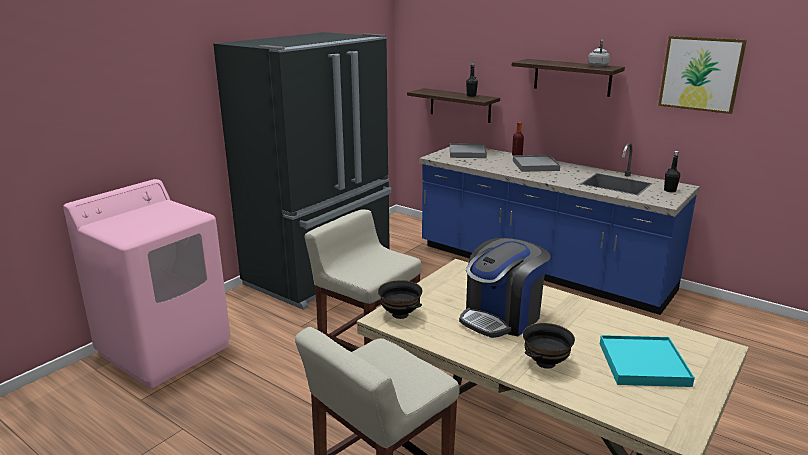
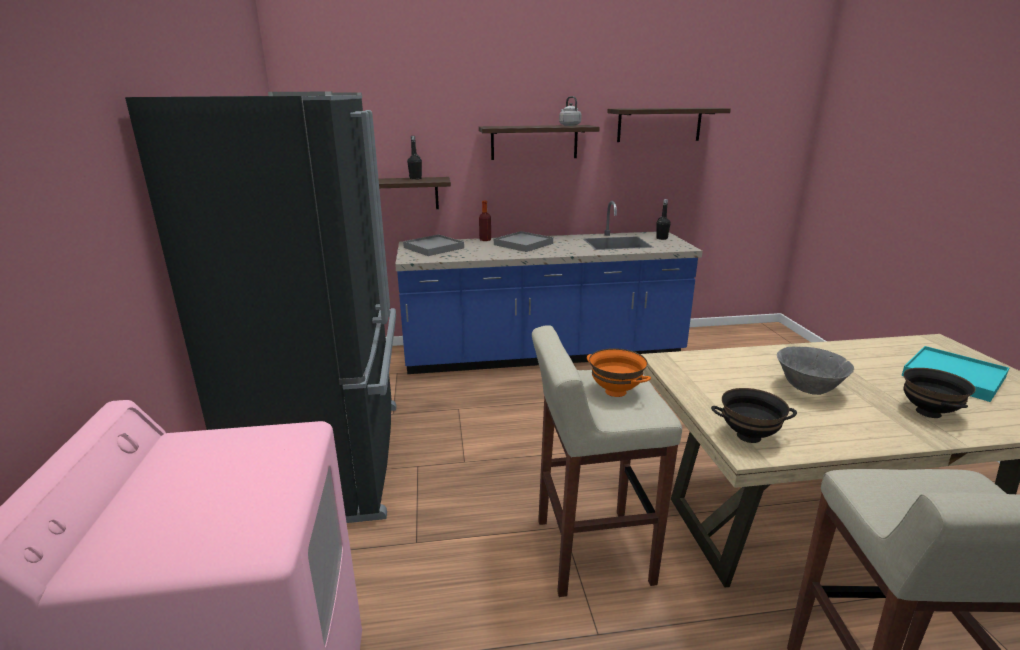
camera: 45 degrees left, 0 degrees up
(374, 263) = (615, 392): none -> orange bowl
(502, 317) = (808, 390): coffee machine -> grey bowl
(700, 74) = (659, 124): picture -> shelf

